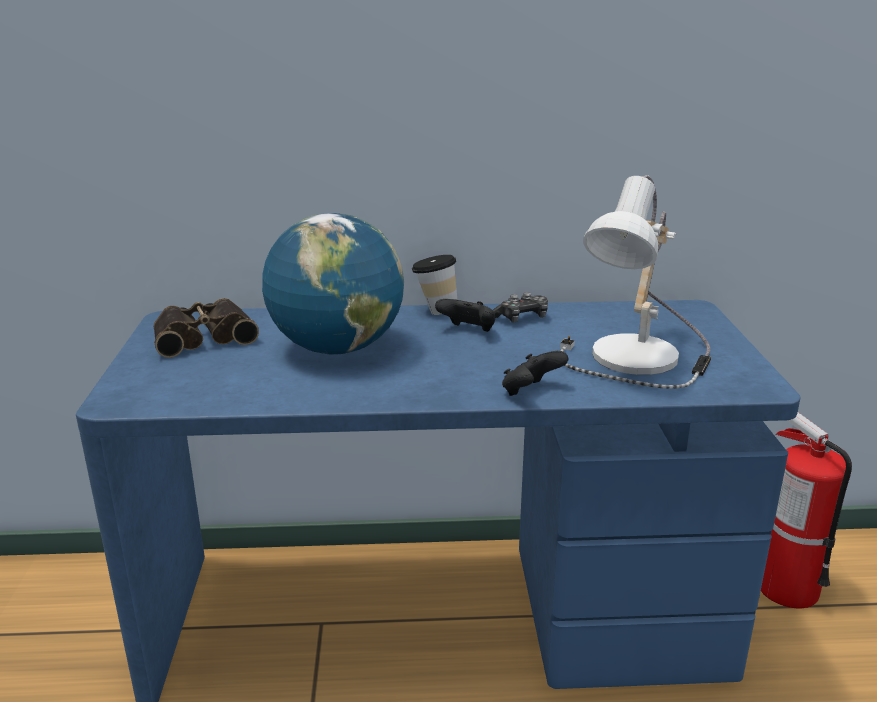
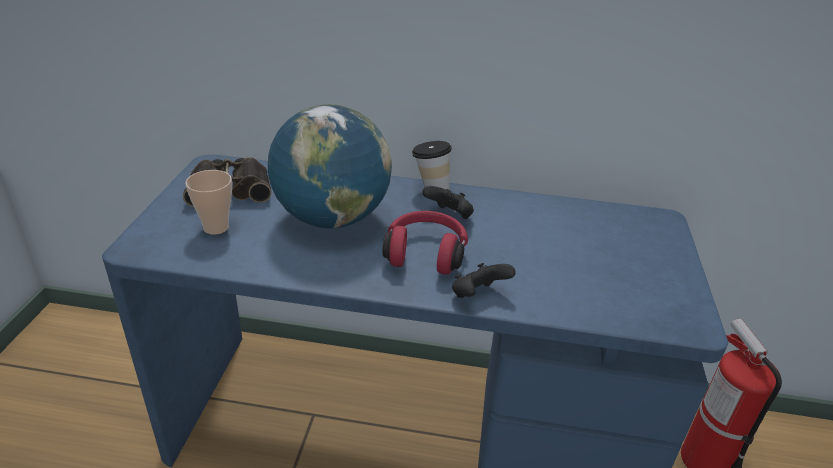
camera: 10 degrees right, 10 degrees up
(205, 372) = (216, 227): none -> cup
(457, 365) = (425, 253): none -> red headphones
(521, 318) = (502, 208): game controller -> none
(642, 360) = (592, 274): table lamp -> none

